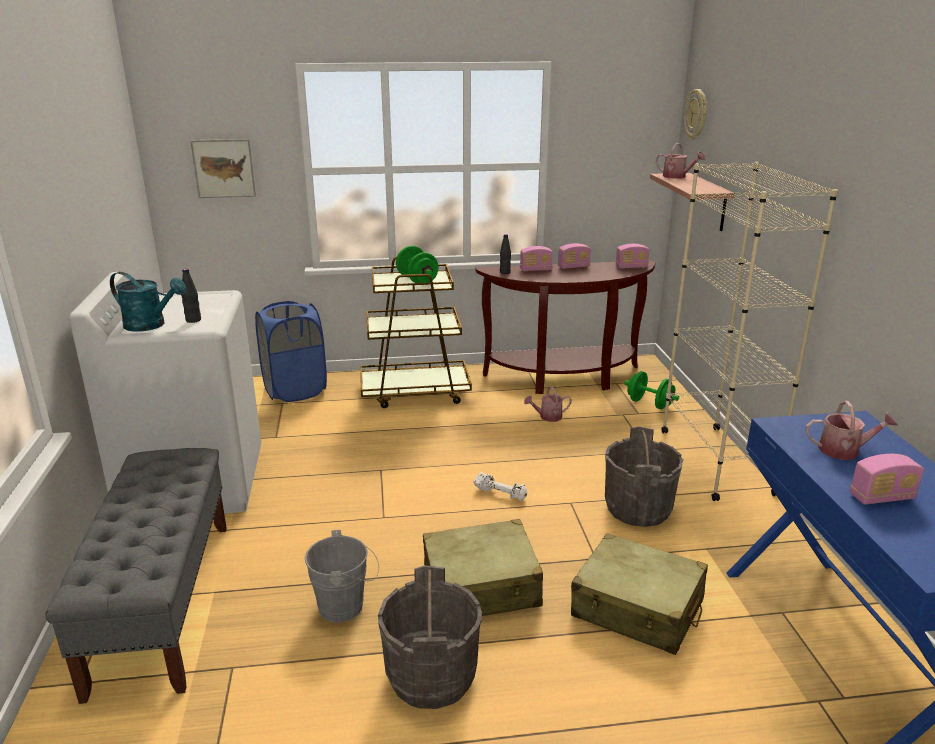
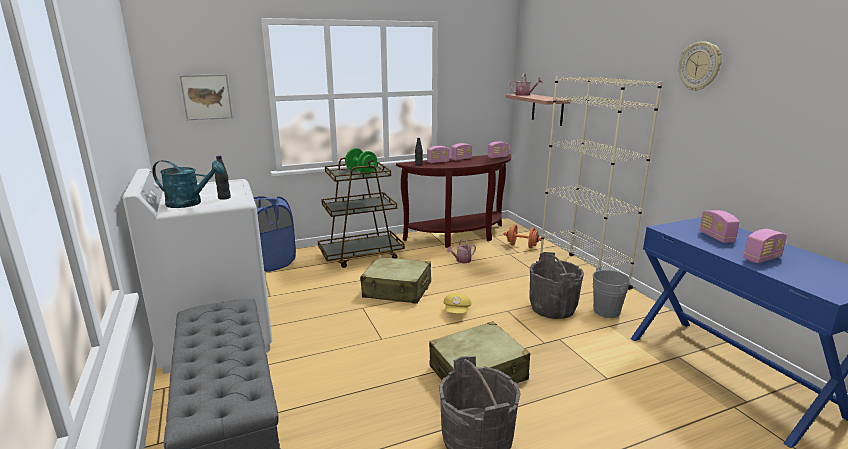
camera: 15 degrees left, 5 degrees down
(346, 606) = (385, 405): grey bucket -> grey bucket (609, 311)
(501, 494) = (457, 311): white dumbbell -> yellow cap
(637, 608) = (590, 370): beige suitcase -> beige suitcase (397, 290)
(649, 404) = (522, 246): green dumbbell -> orange dumbbell
(696, 114) = (531, 55): wall clock -> wall clock (700, 66)
(844, 450) = (716, 237): watering can -> radio

